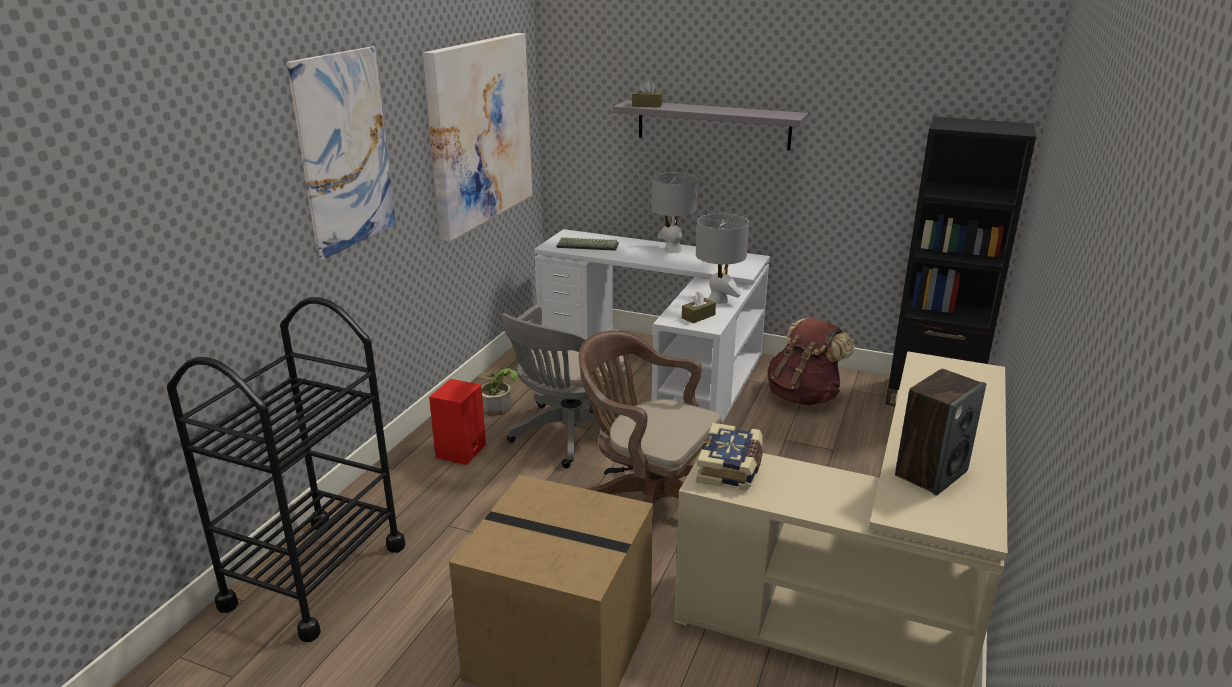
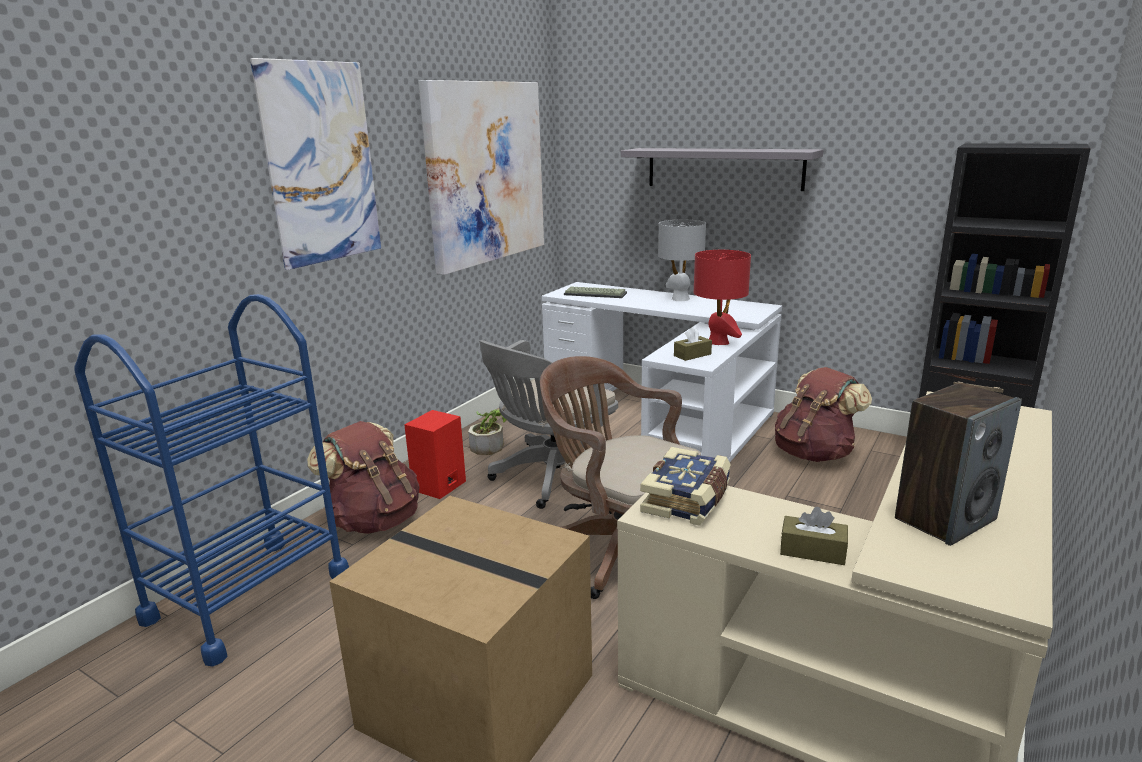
camera: 10 degrees right, 5 degrees down
(315, 576) = (248, 596): black cart -> blue cart
(409, 491) = (374, 520): none -> brown backpack
(647, 105) = (655, 149): brown tissue box -> brown tissue box (812, 551)
(718, 300) = (718, 342): grey table lamp -> red table lamp

